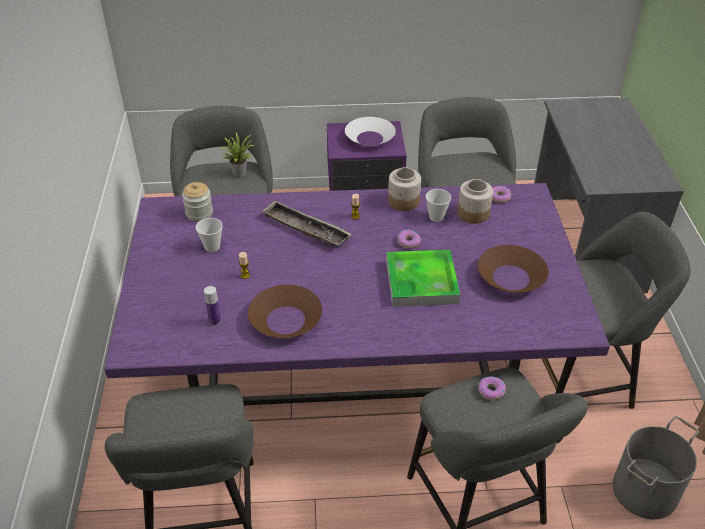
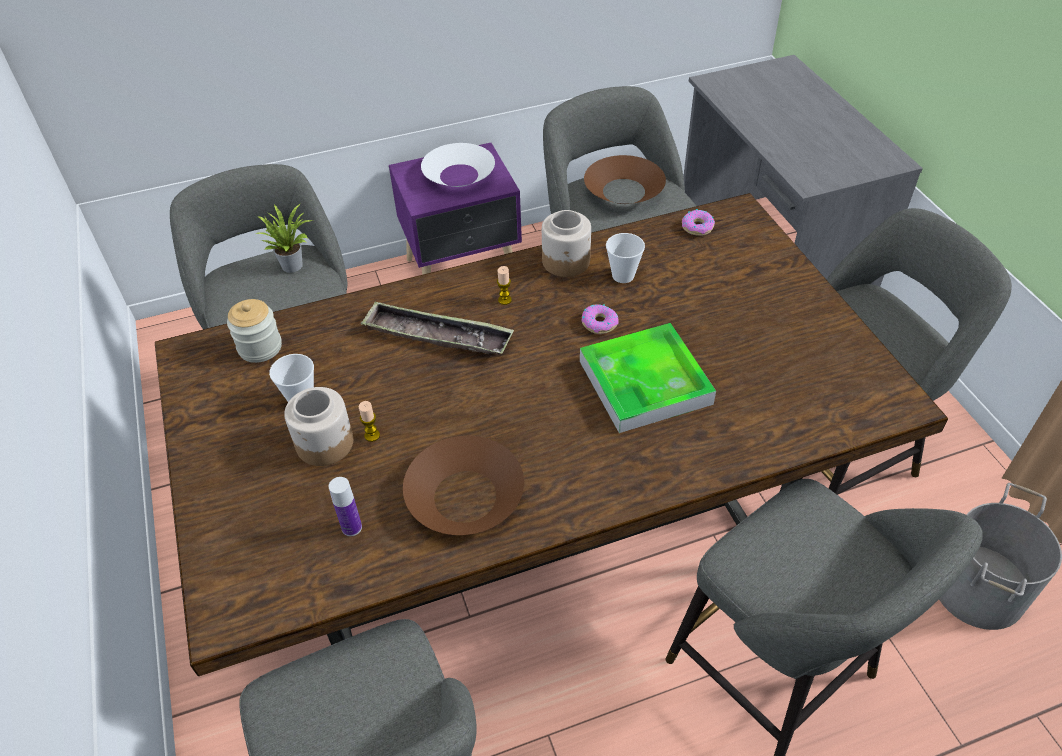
camera: 15 degrees left, 5 degrees up
(353, 379) = (537, 531): purple dining table -> brown dining table
(473, 213) = (673, 259): jar -> jar (325, 443)
(491, 391) = (797, 526): donut -> none
(511, 277) = (767, 344): brown bowl -> brown bowl (623, 191)

